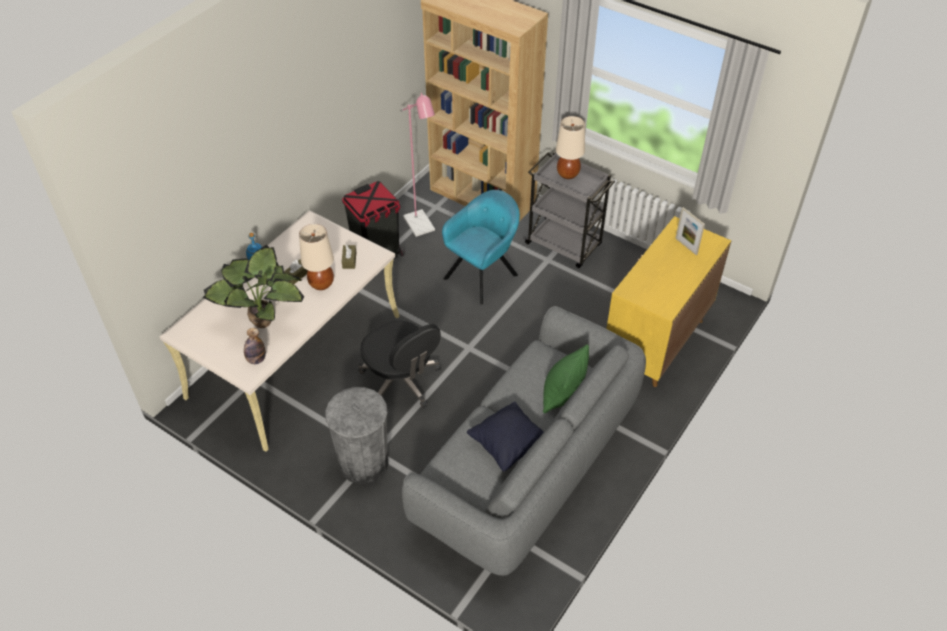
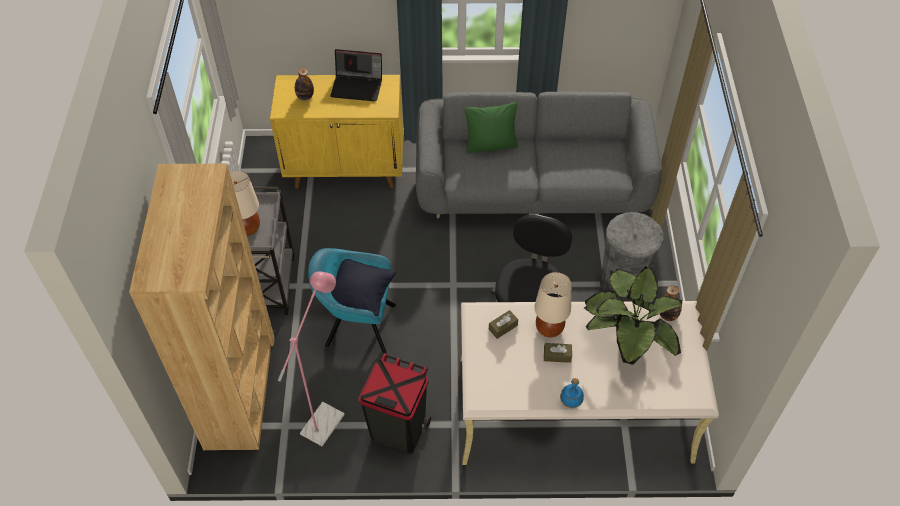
camera: 125 degrees left, 5 degrees up
(508, 445) = (562, 152): black pillow -> black pillow (361, 295)
(675, 285) = (358, 86): none -> laptop
(686, 246) = (305, 97): picture frame -> bottle

